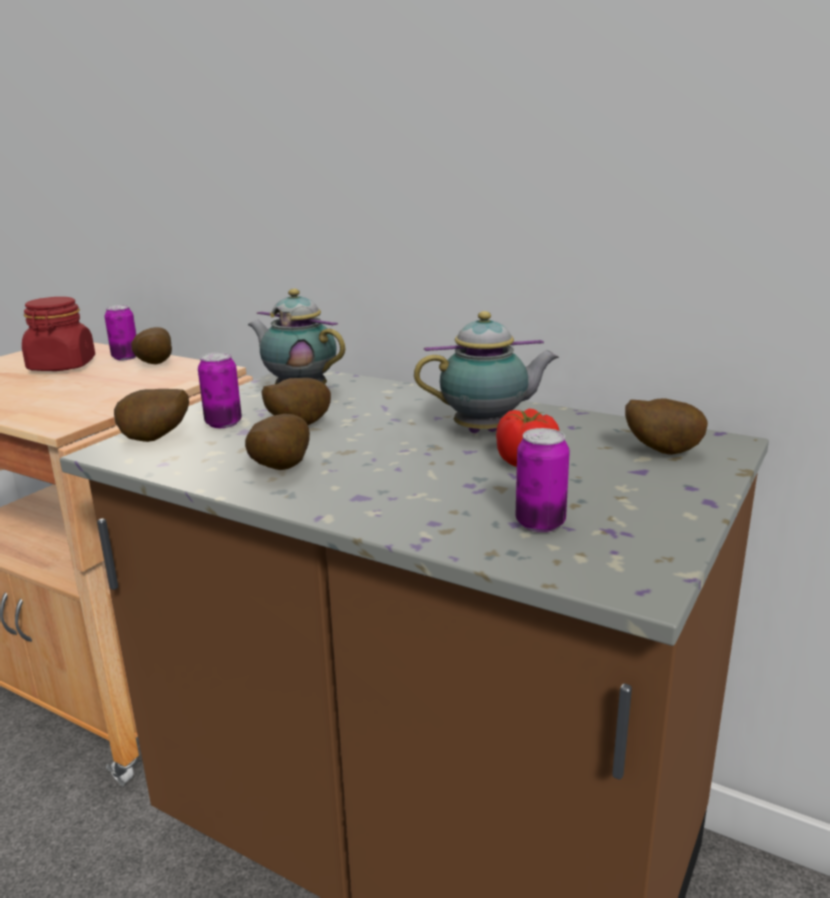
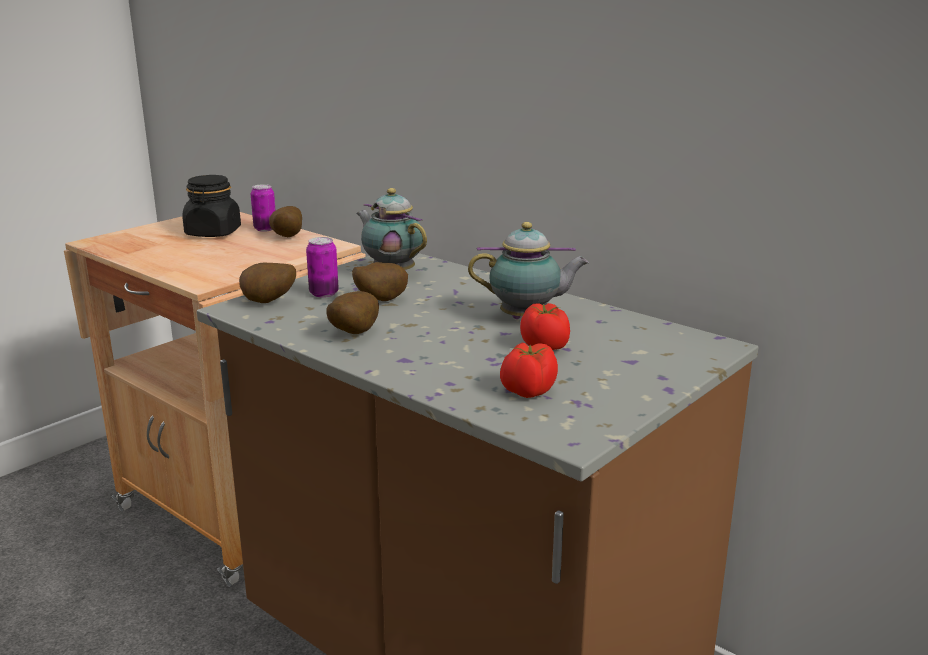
camera: 10 degrees right, 0 degrees up
(62, 366) = (213, 233): red jar -> black jar
(540, 523) = (527, 391): can -> tomato
(661, 451) = (659, 347): potato -> none

